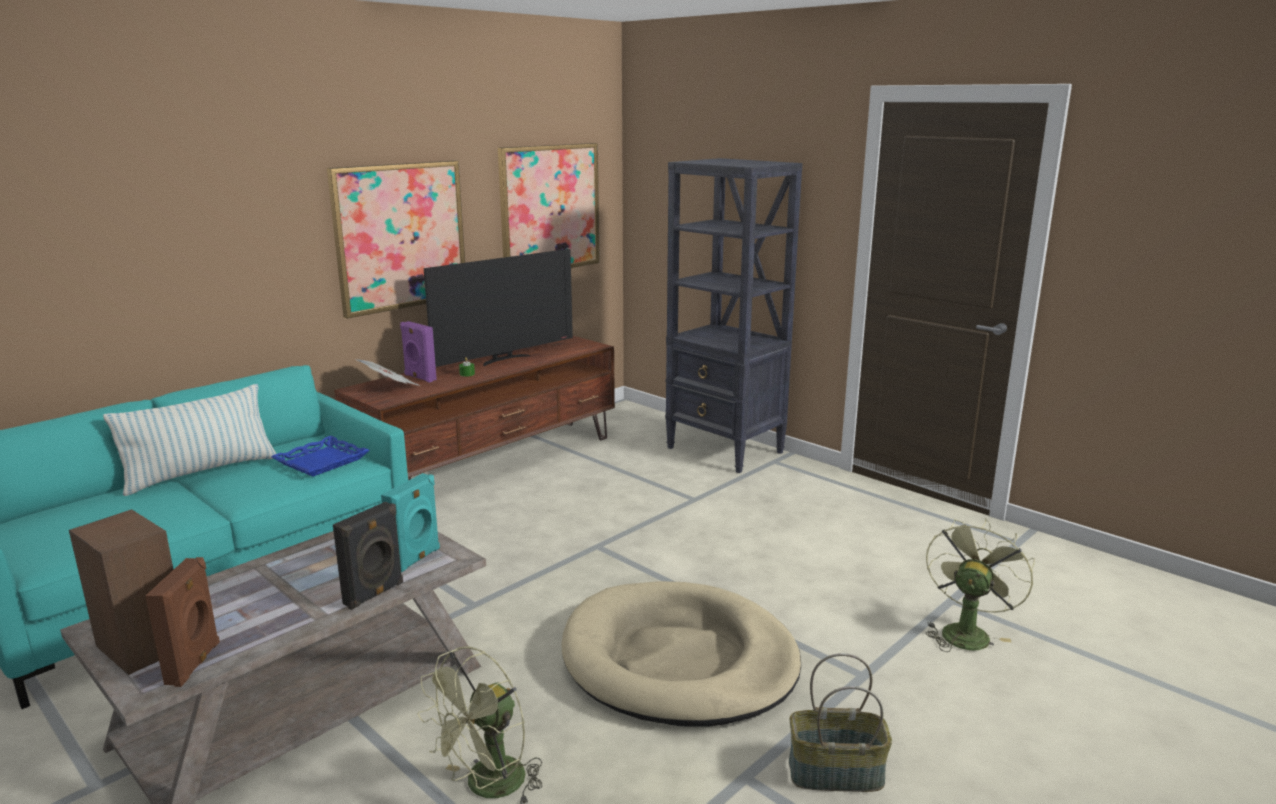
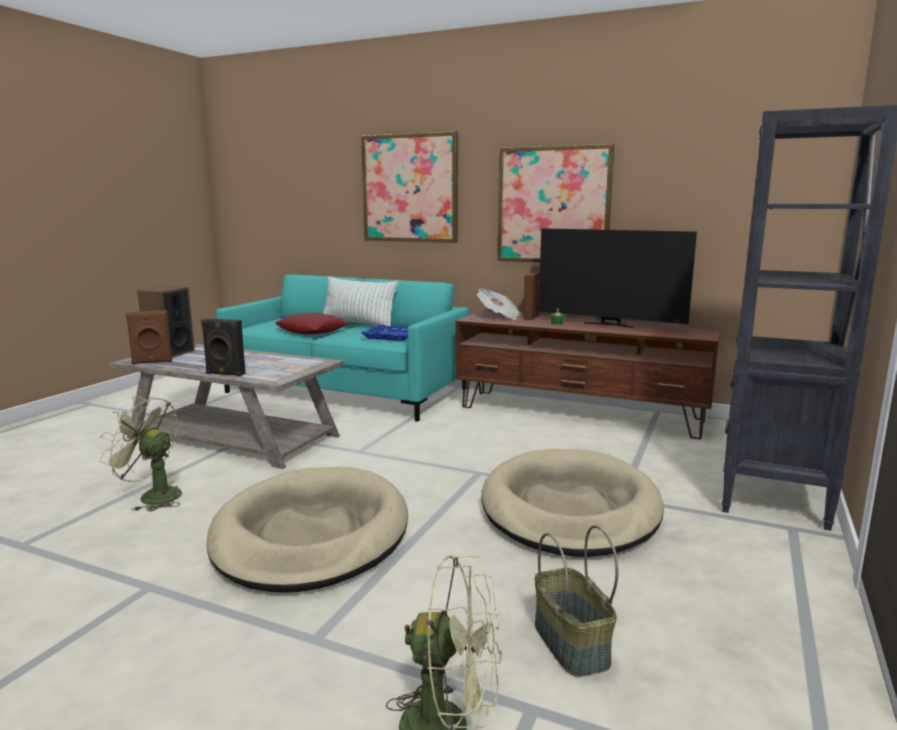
camera: 70 degrees right, 5 degrees down
(178, 509) = (312, 330): none -> red pillow
(416, 559) = (271, 374): turquoise speaker -> none
(419, 378) = (530, 317): purple speaker -> brown speaker
(550, 209) = (724, 196): picture -> picture (409, 188)
(701, 524) = (570, 509): none -> beige dog bed
(835, 774) = (147, 634): basket -> basket (569, 643)

